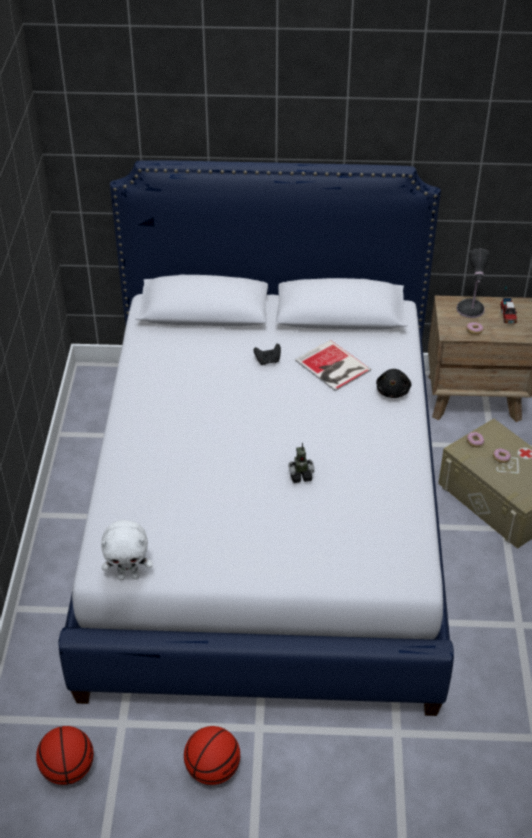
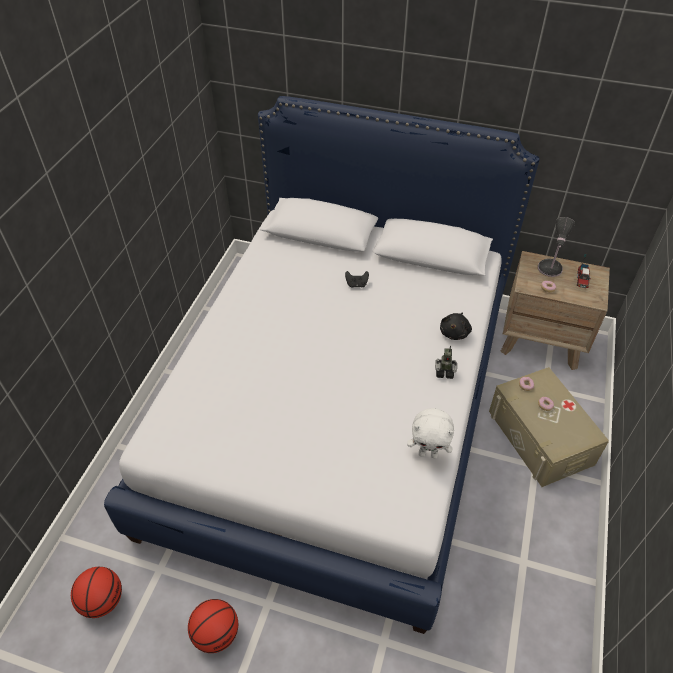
camera: 15 degrees right, 5 degrees up
(129, 575) = (166, 459): white plush toy -> white plush toy (428, 454)
(300, 476) = (347, 396): toy robot -> toy robot (444, 372)
(333, 367) = (409, 300): book -> none

